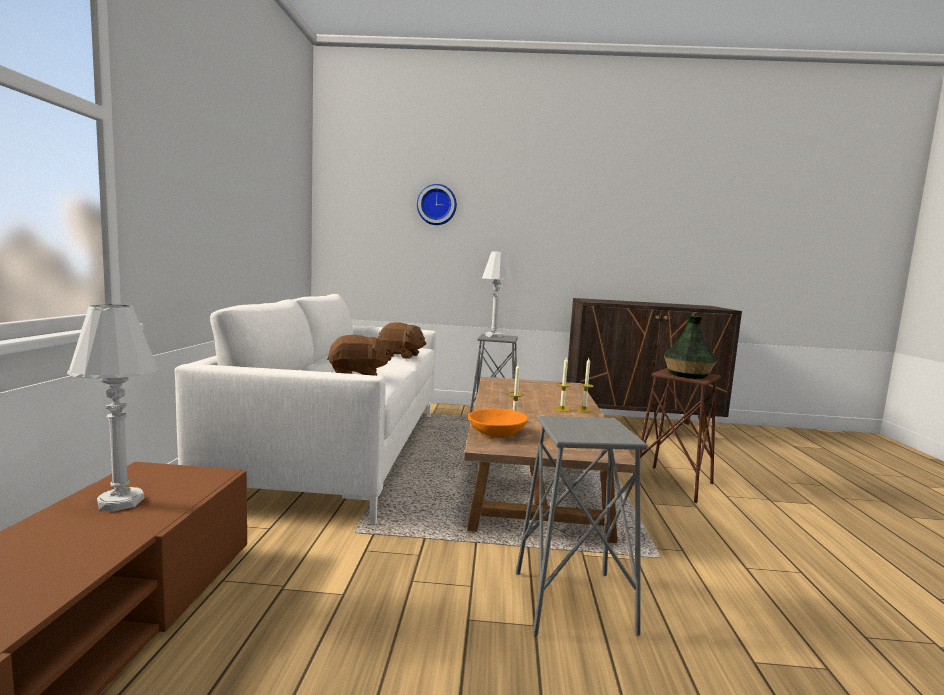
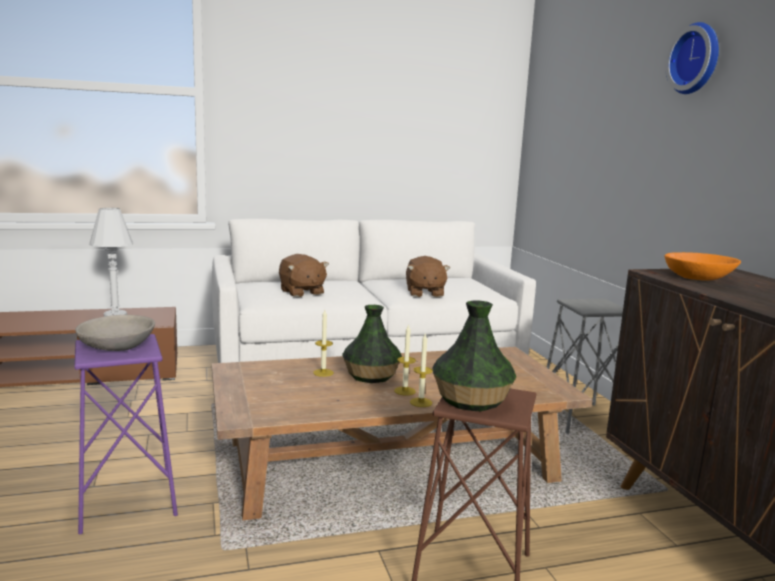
camera: 70 degrees right, 5 degrees up
(437, 205) = (607, 112): wall clock -> wall clock (697, 59)
(493, 336) = (592, 303): white table lamp -> none
(497, 433) = (274, 369): orange bowl -> orange bowl (698, 277)
(526, 412) = (370, 375): none -> vase
(572, 601) = (127, 500): grey stool -> purple stool
(584, 428) = (117, 346): none -> grey bowl

